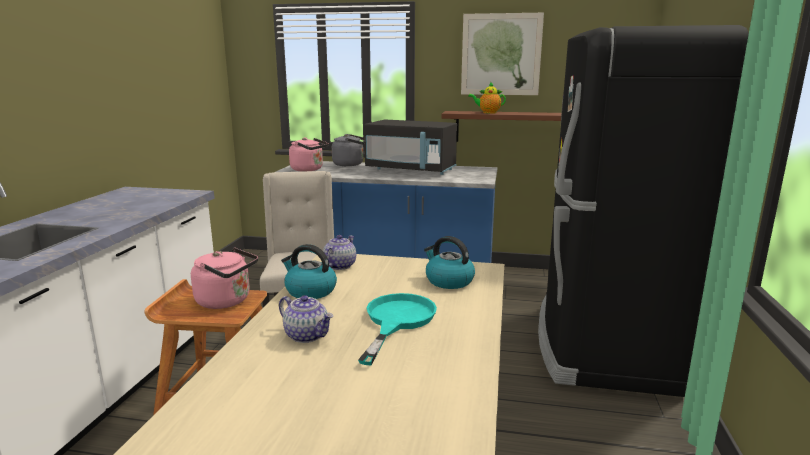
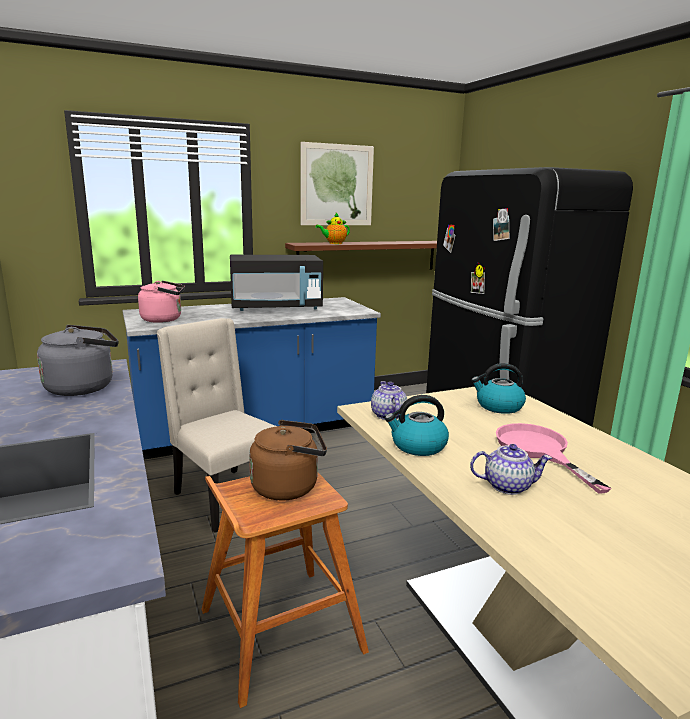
camera: 35 degrees left, 0 degrees up
(227, 301) = (289, 487): pink kettle -> brown kettle
(350, 164) = (197, 308): grey kettle -> grey kettle (84, 387)
(396, 321) = (538, 450): turquoise frying pan -> pink frying pan

